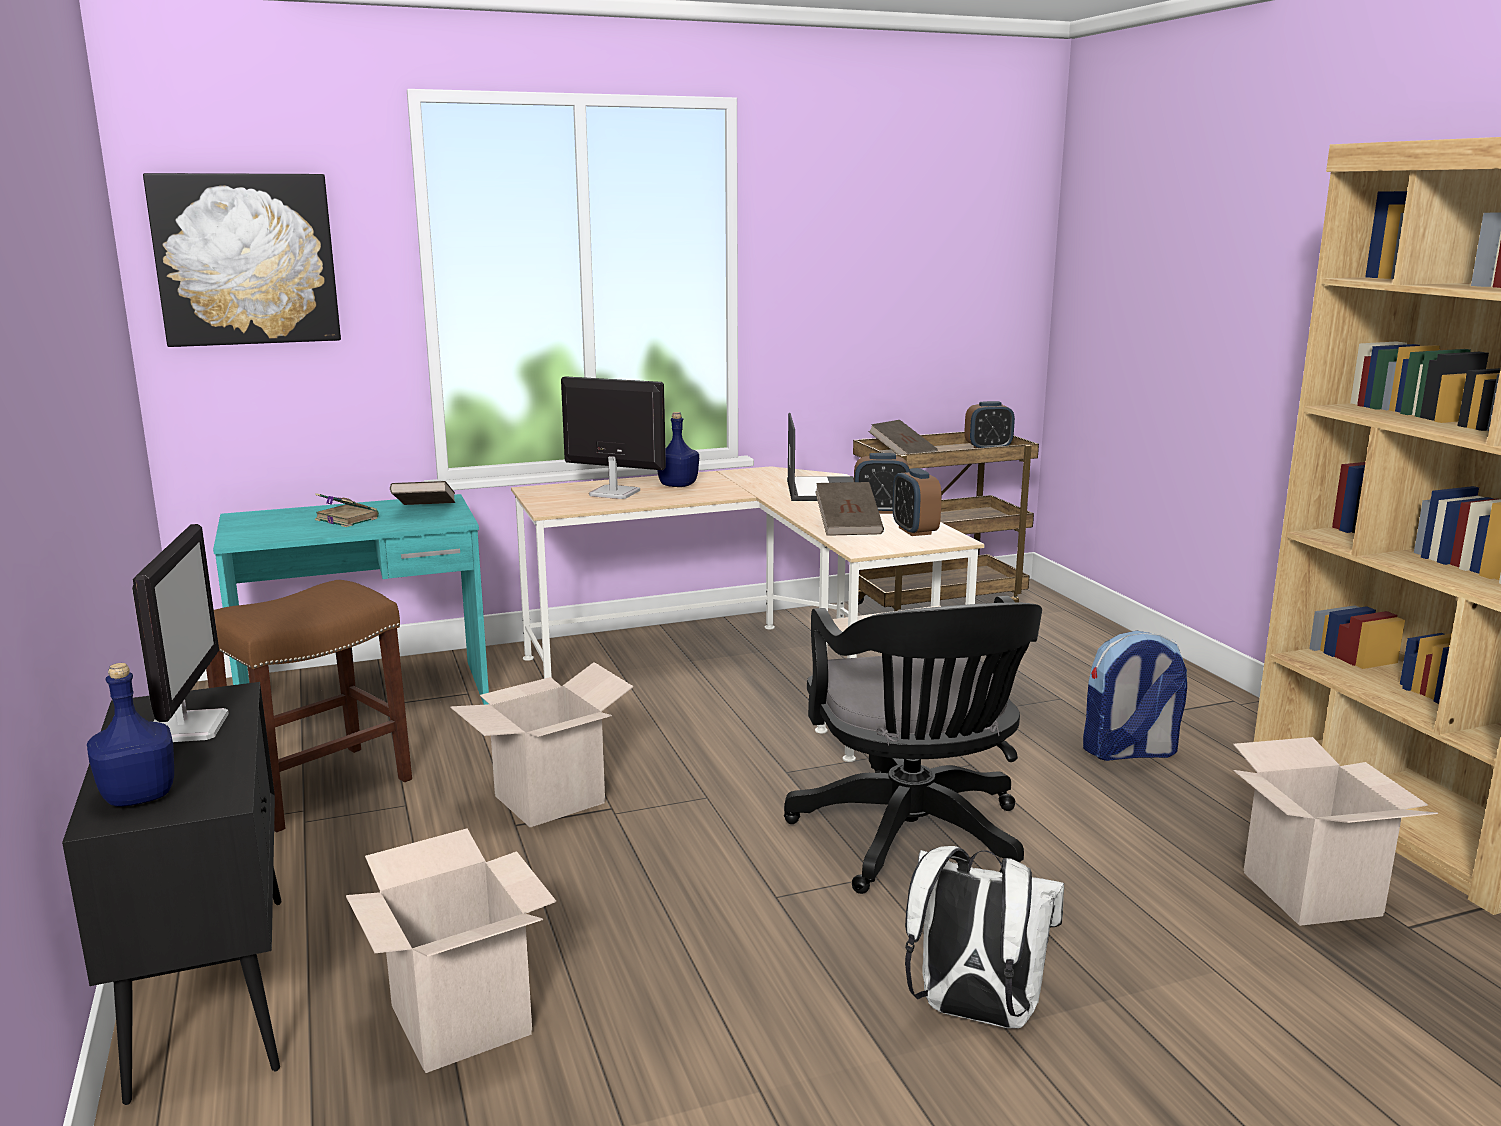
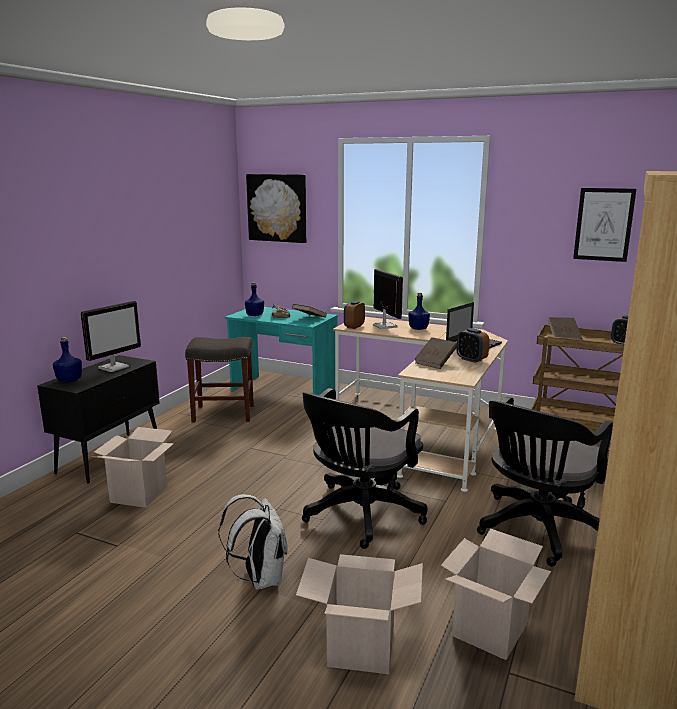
camera: 45 degrees right, 0 degrees up
(283, 530) = (255, 315): none -> blue bottle
(317, 788) = (222, 413): brown stool -> grey stool
(549, 799) = (273, 444): cardboard box -> cardboard box (361, 648)
(914, 531) = (459, 371): alarm clock -> alarm clock (354, 327)
(925, 256) = (603, 224): none -> picture
(1129, 752) = (536, 531): backpack -> black office chair

